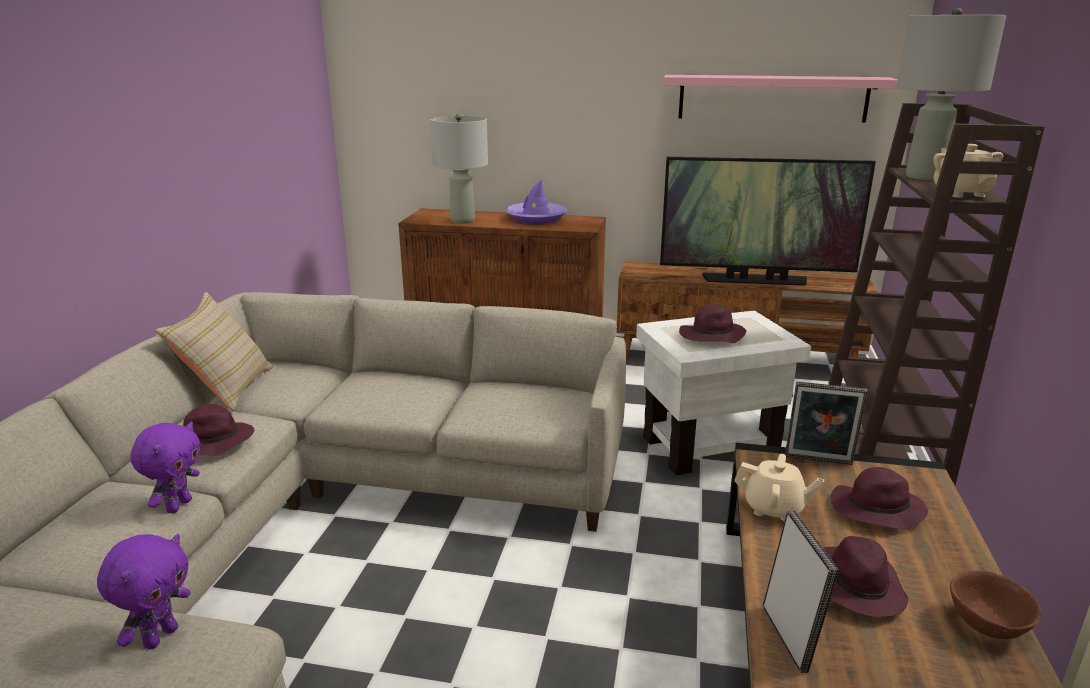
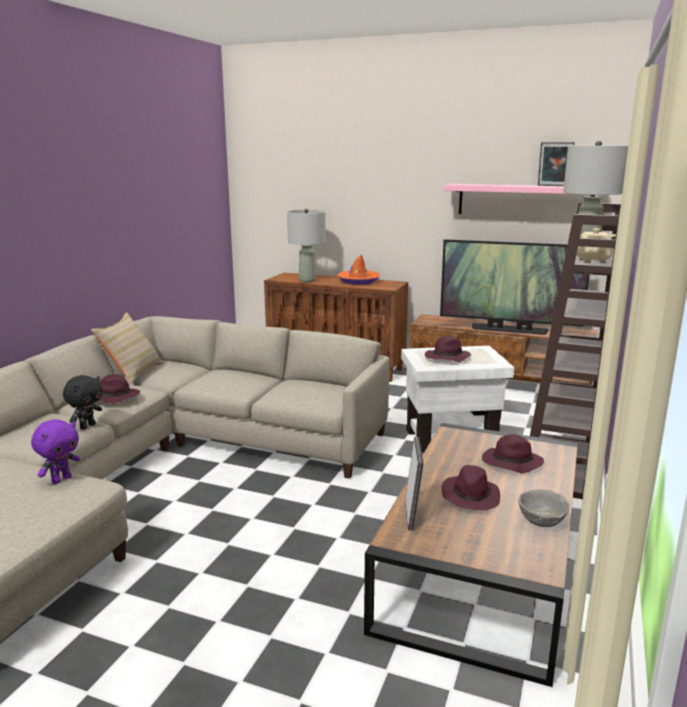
camera: 10 degrees right, 5 degrees down
(178, 505) = (87, 426): purple plush toy -> black plush toy
(536, 218) = (358, 281): purple hat -> orange hat
(774, 509) = (444, 457): beige teapot -> none
(818, 461) = (490, 436): picture frame -> picture frame (553, 186)
(987, 624) = (542, 521): brown bowl -> grey bowl

